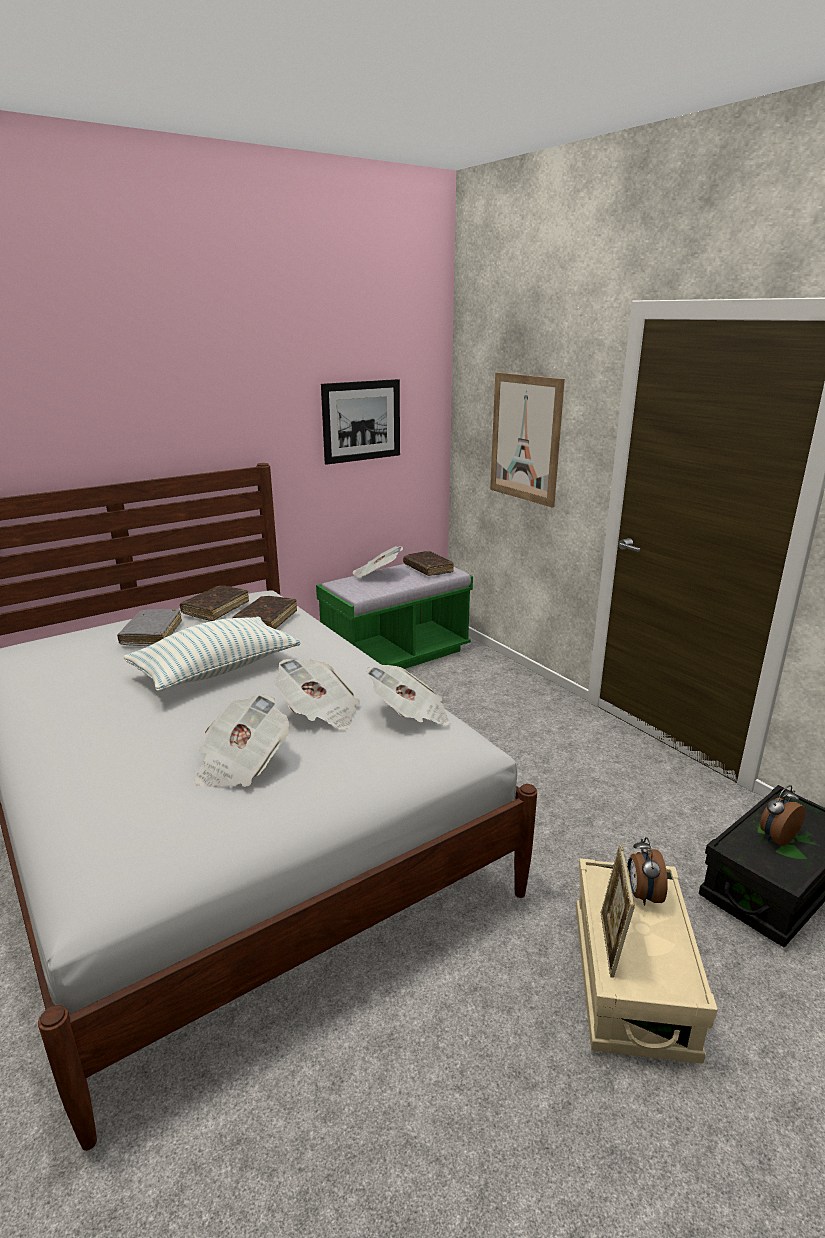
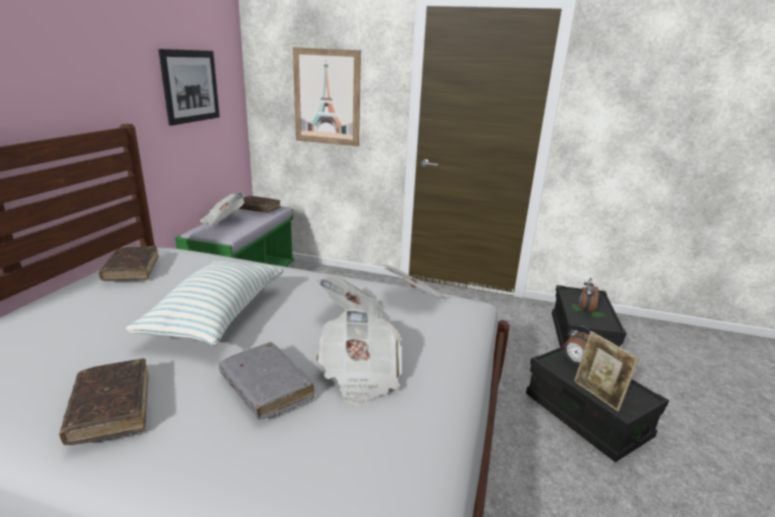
camera: 40 degrees left, 0 degrees up
(152, 634) = (94, 307): grey book -> grey book (266, 387)
(266, 620) = (199, 267): brown book -> brown book (111, 408)
(631, 980) = (586, 416): beige storage box -> black storage box

